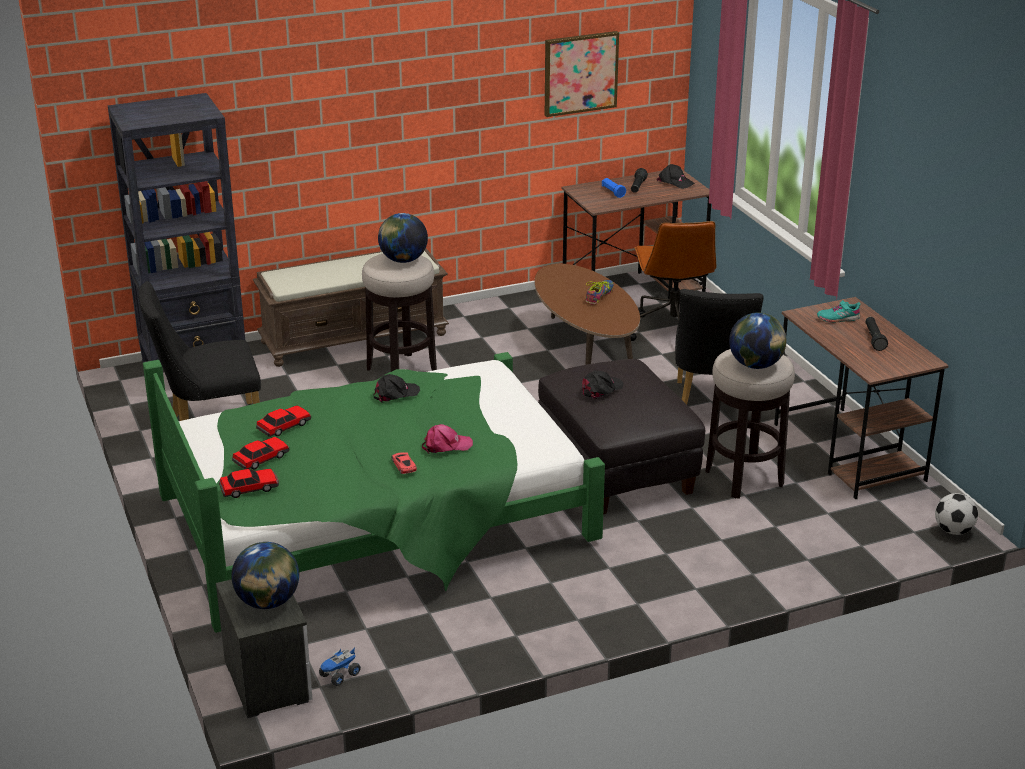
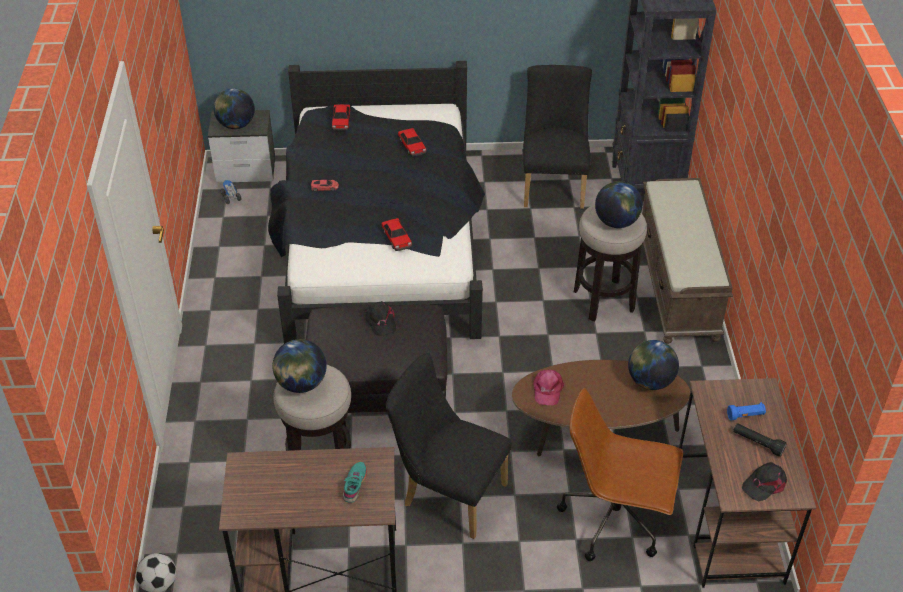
camera: 110 degrees right, 15 degrees up
(262, 458) = (374, 131): toy car -> toy car (397, 239)
(378, 522) = (381, 243): green bed -> black bed
(395, 394) = (428, 203): black cap -> none
(446, 445) = (339, 212): pink cap -> pink cap (547, 389)
(555, 279) = (650, 381): none -> globe
(580, 73) = (813, 298): picture -> none
(599, 295) = (601, 403): shoe -> none
(874, 339) = (299, 494): black flashlight -> none

